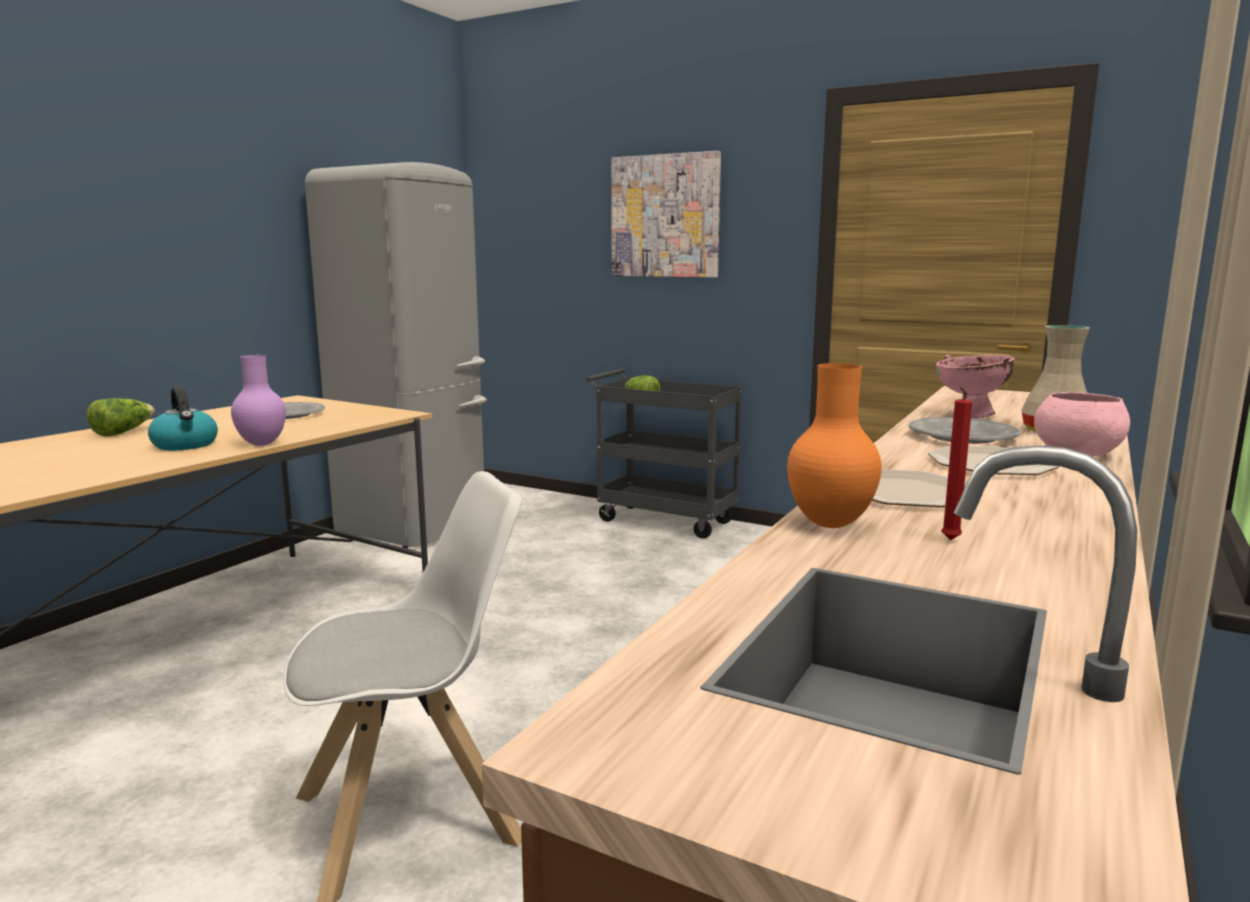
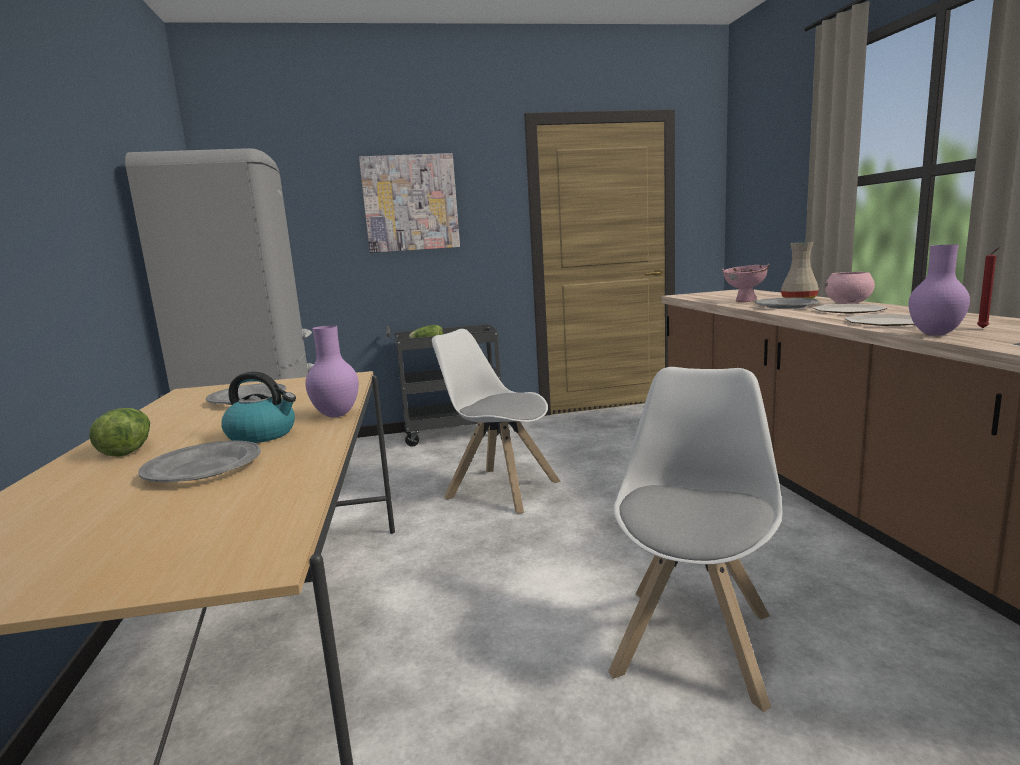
camera: 40 degrees left, 0 degrees up
(90, 457) = (202, 468): none -> grey plate
(584, 595) = (500, 489): none -> chair
(830, 525) = (936, 334): orange vase -> purple vase

